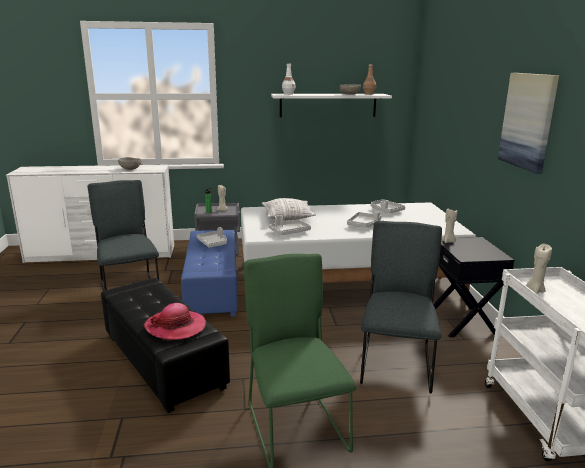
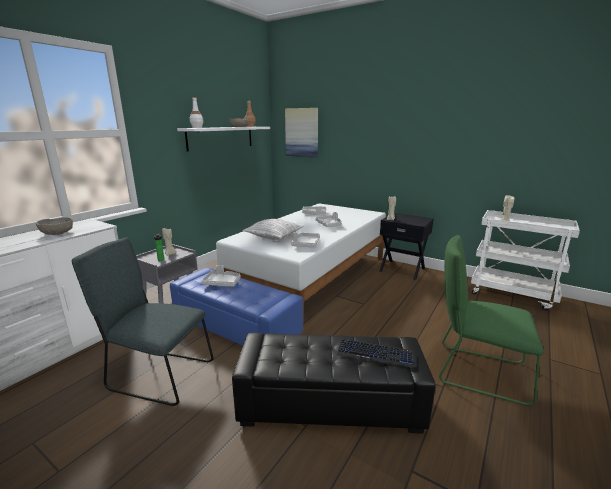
camera: 50 degrees left, 0 degrees up
(175, 327) = (375, 354): hat -> keyboard
(396, 363) = (429, 306): grey chair -> none
(528, 121) = (431, 130): picture -> picture (302, 132)

